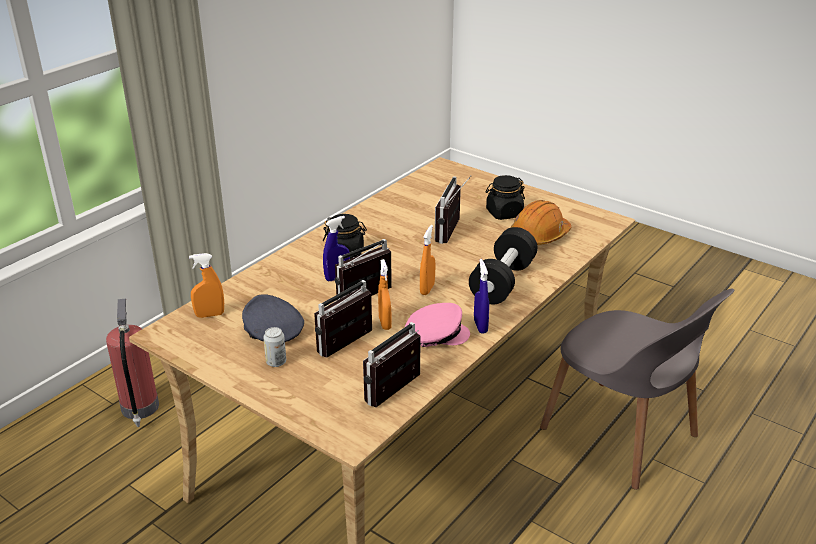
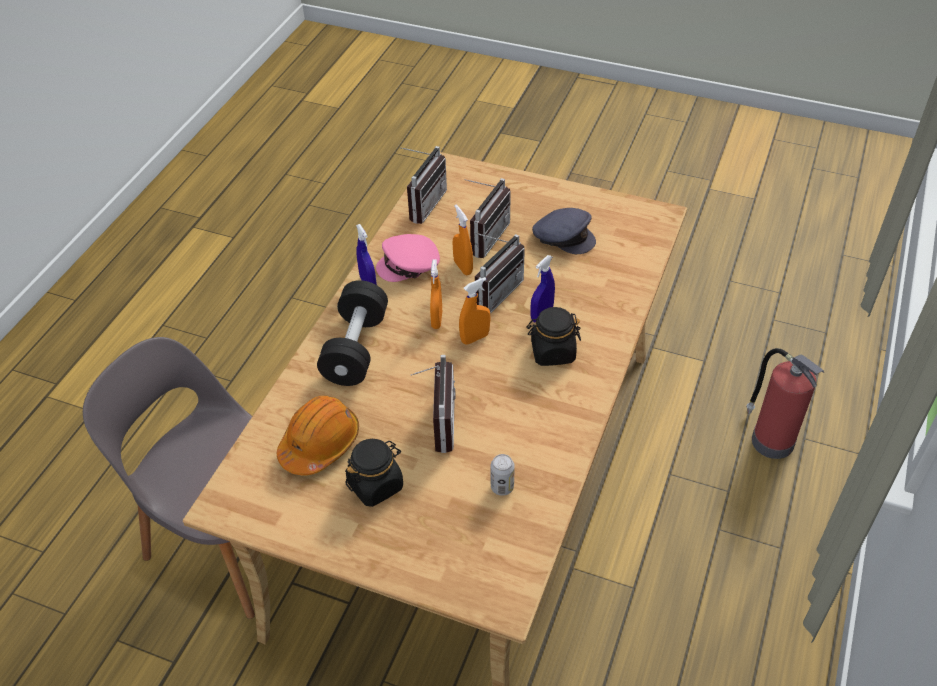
camera: 165 degrees right, 15 degrees up
(210, 315) = (635, 241): orange spray bottle -> orange spray bottle (475, 338)
(276, 362) = (538, 209): can -> can (502, 487)

